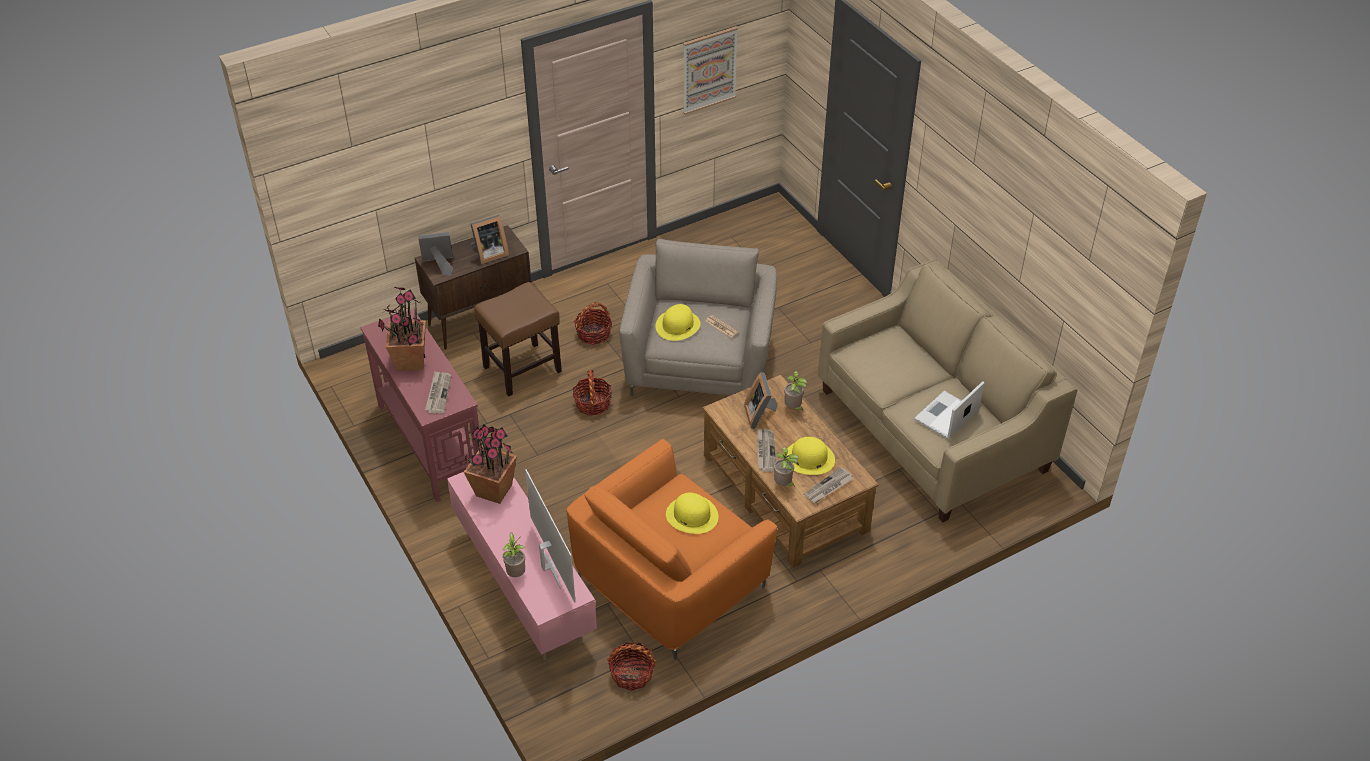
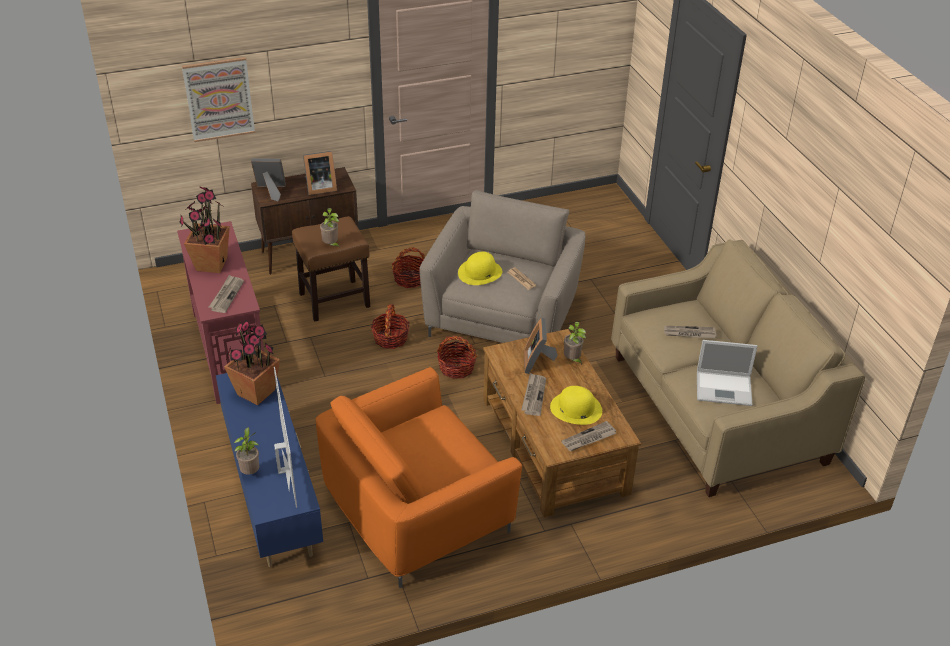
camera: 10 degrees right, 5 degrees down
(524, 587) = (273, 494): pink tv stand -> blue tv stand
(631, 673) = (352, 594): basket -> basket (456, 368)
(692, 515) = (442, 444): yellow hat -> none
(709, 70) = (553, 46): picture -> picture (219, 99)
(784, 484) = (543, 429): potted plant -> potted plant (331, 245)
(900, 363) = (689, 333): none -> newspaper
(946, 416) = (725, 388): laptop -> laptop turned 135 degrees counterclockwise

